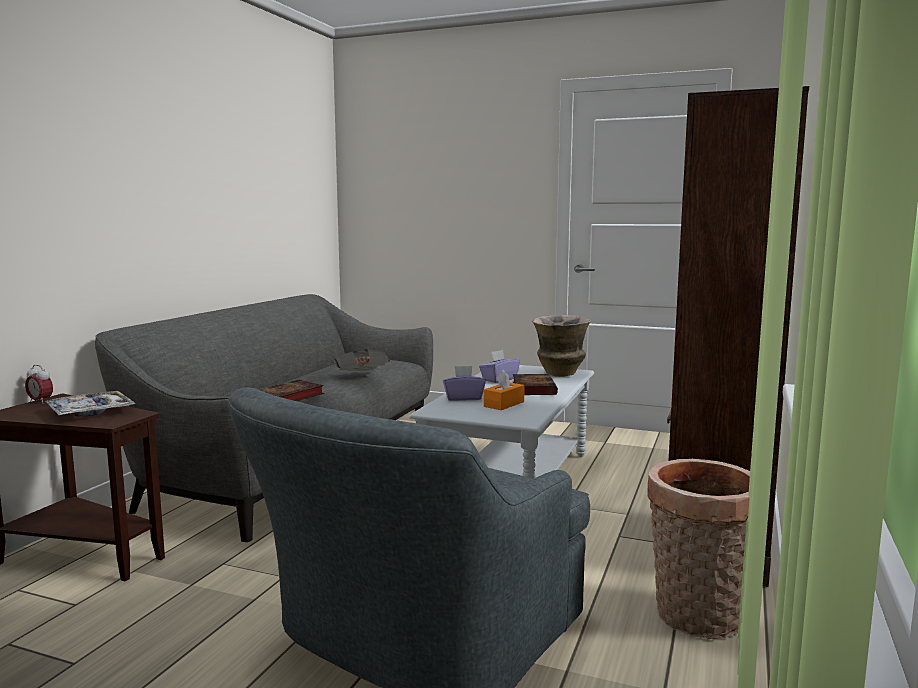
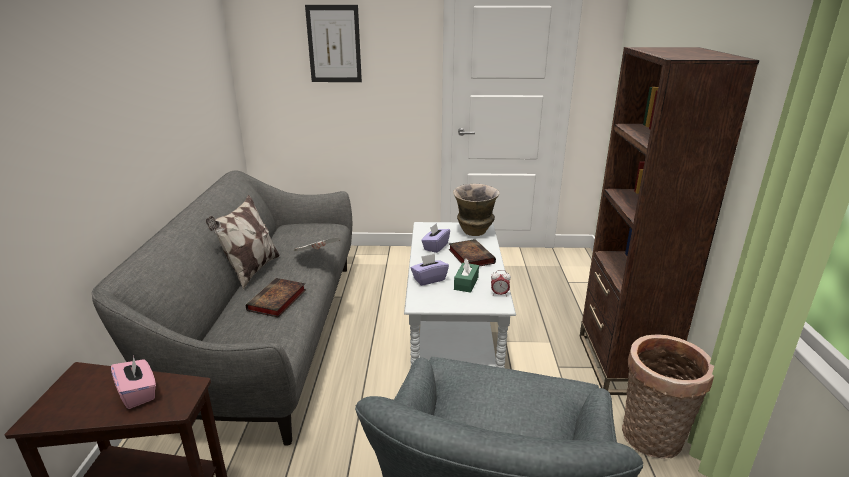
camera: 20 degrees left, 15 degrees up
(40, 402) = (64, 384): alarm clock -> alarm clock (499, 294)
(90, 412) = (138, 393): tray -> pink tissue box
(284, 379) = (251, 271): none -> pillow
(439, 167) = (334, 44): none -> picture
(504, 404) = (466, 283): orange tissue box -> green tissue box

